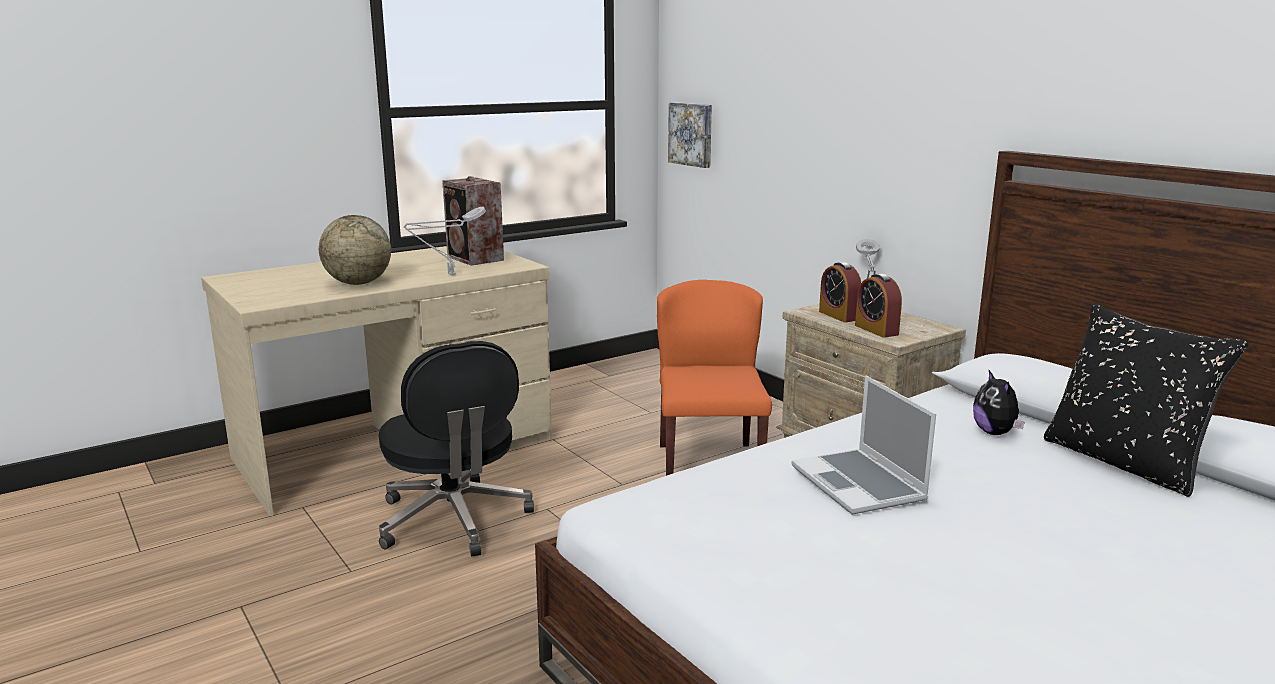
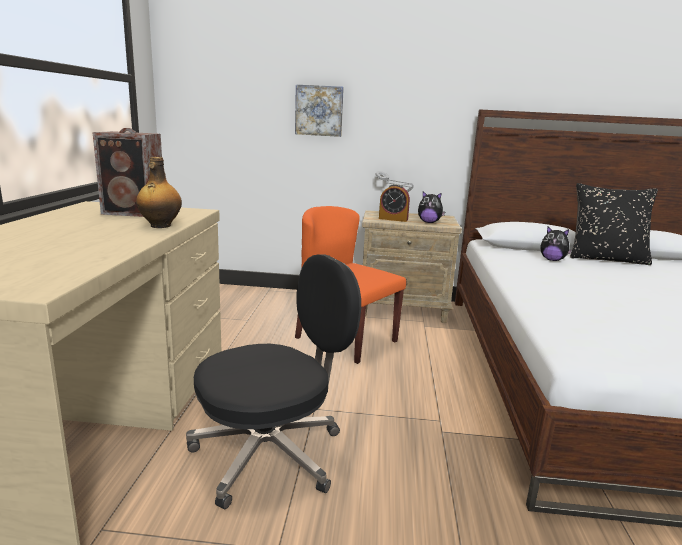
camera: 50 degrees left, 0 degrees up
(358, 283) = (90, 246): globe -> none
(449, 275) = (160, 226): grey table lamp -> bottle
(454, 520) = (271, 453): black office chair -> black office chair turned 45 degrees counterclockwise
(692, 134) = (199, 107): picture -> picture (319, 110)
(860, 484) = (601, 297): laptop -> none
(876, 330) = (429, 222): alarm clock -> plush toy

